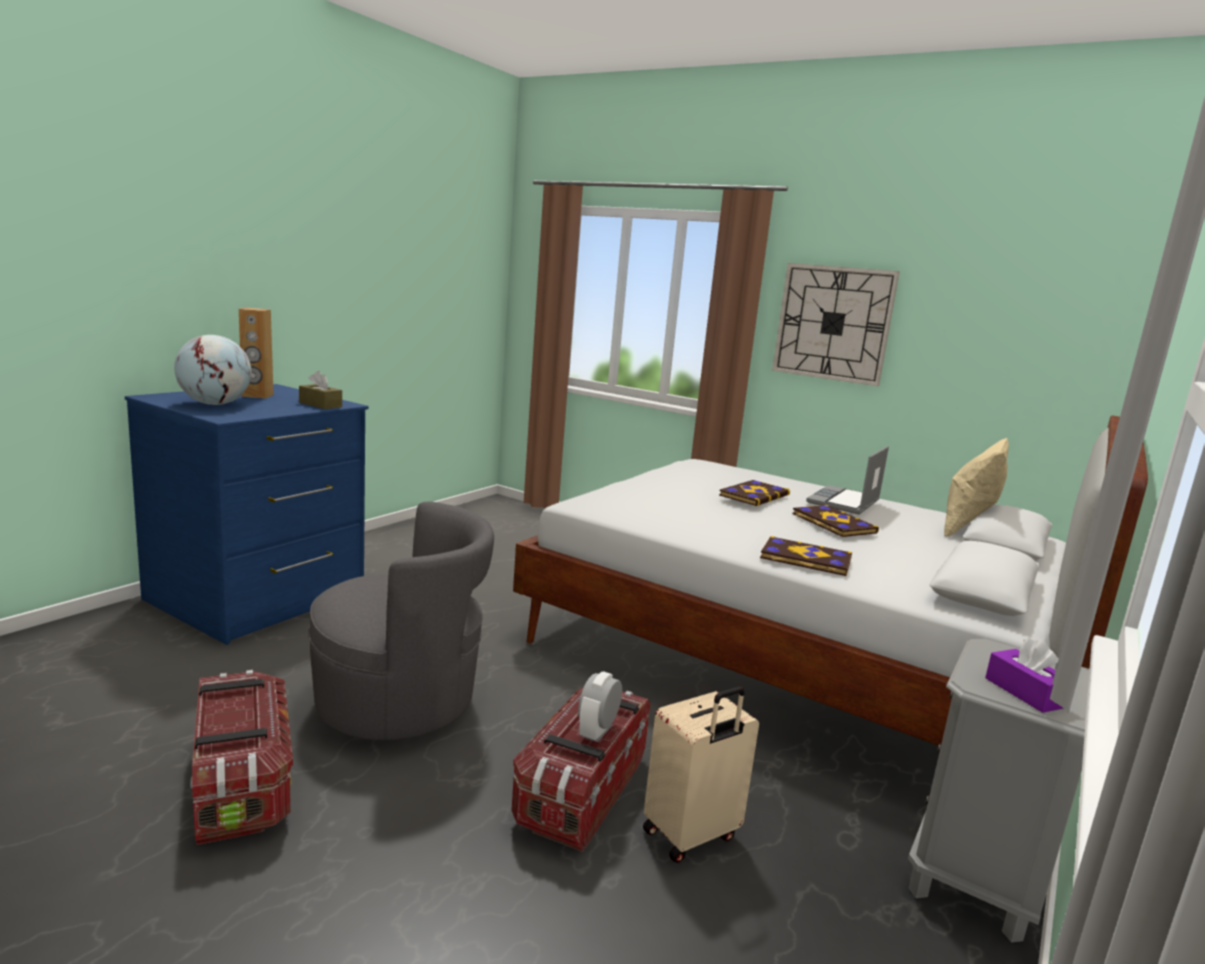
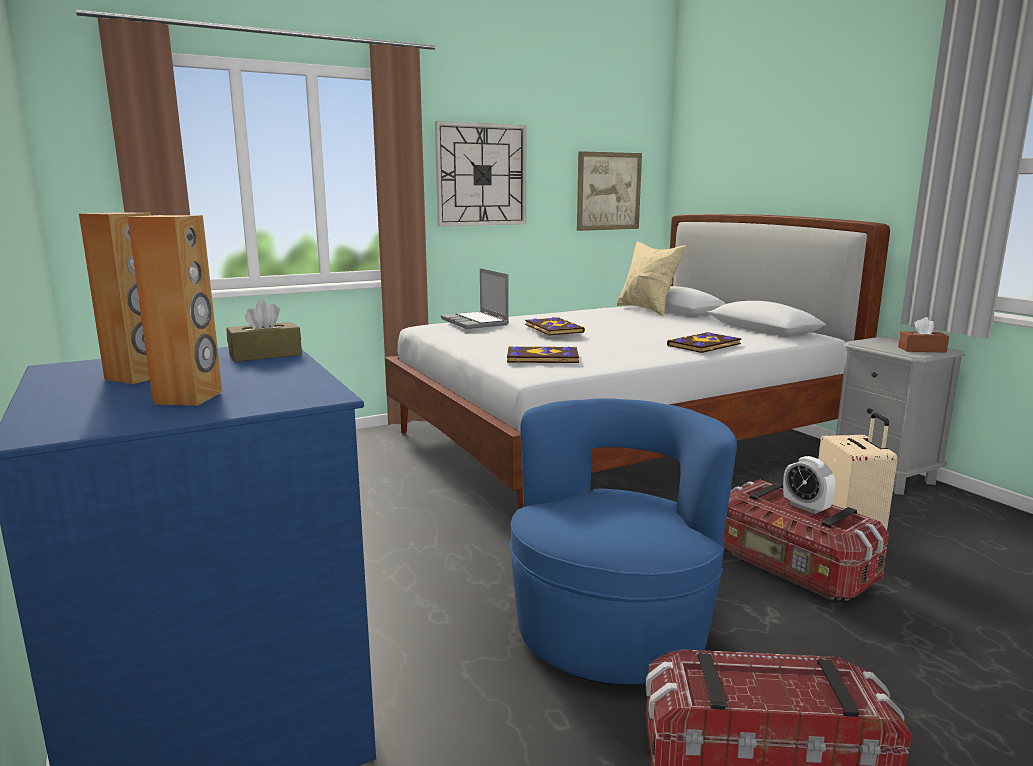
camera: 60 degrees left, 0 degrees up
(215, 404) = (189, 398): globe -> brown speaker
(400, 701) = (612, 630): grey armchair -> blue armchair
(832, 523) = (630, 327): book -> book (542, 358)
(844, 502) = (580, 317): laptop -> laptop (476, 322)
(1022, 365) = (608, 191): none -> picture
(1025, 692) = (921, 350): purple tissue box -> brown tissue box

